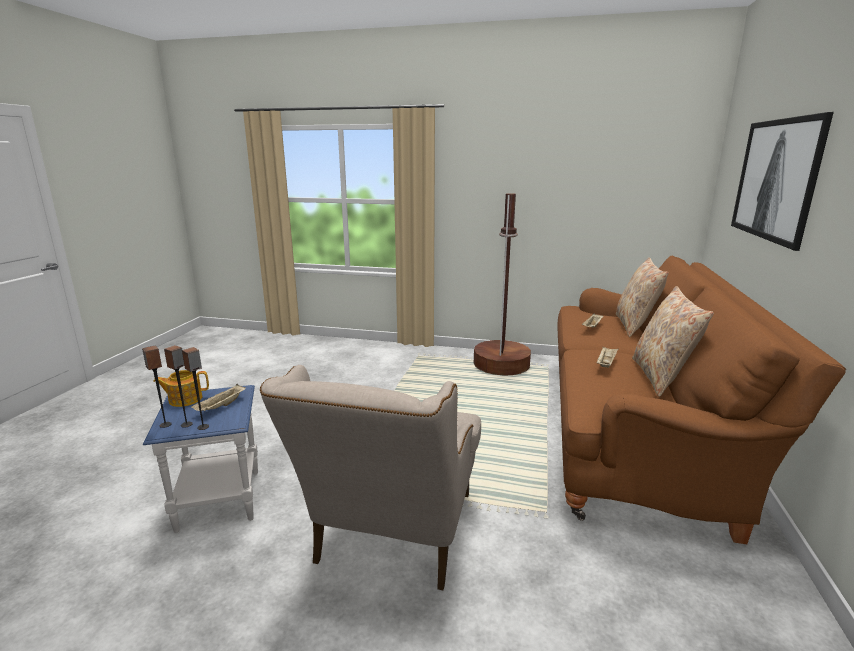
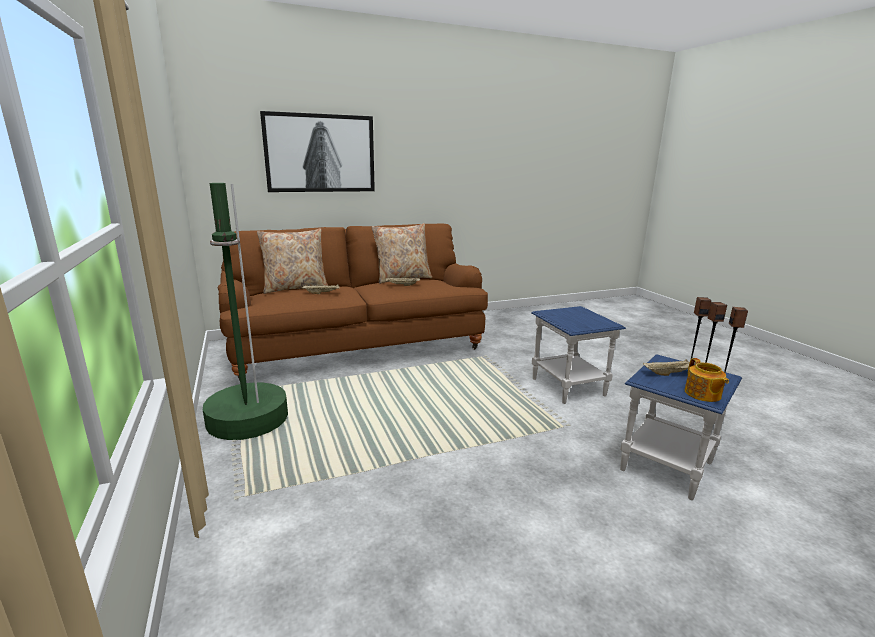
camera: 125 degrees left, 0 degrees up
(185, 399) = (702, 394): teapot -> teapot turned 45 degrees clockwise
(391, 539) = (568, 387): beige armchair -> blue side table
(501, 364) = (247, 419): brown floor lamp -> green floor lamp

